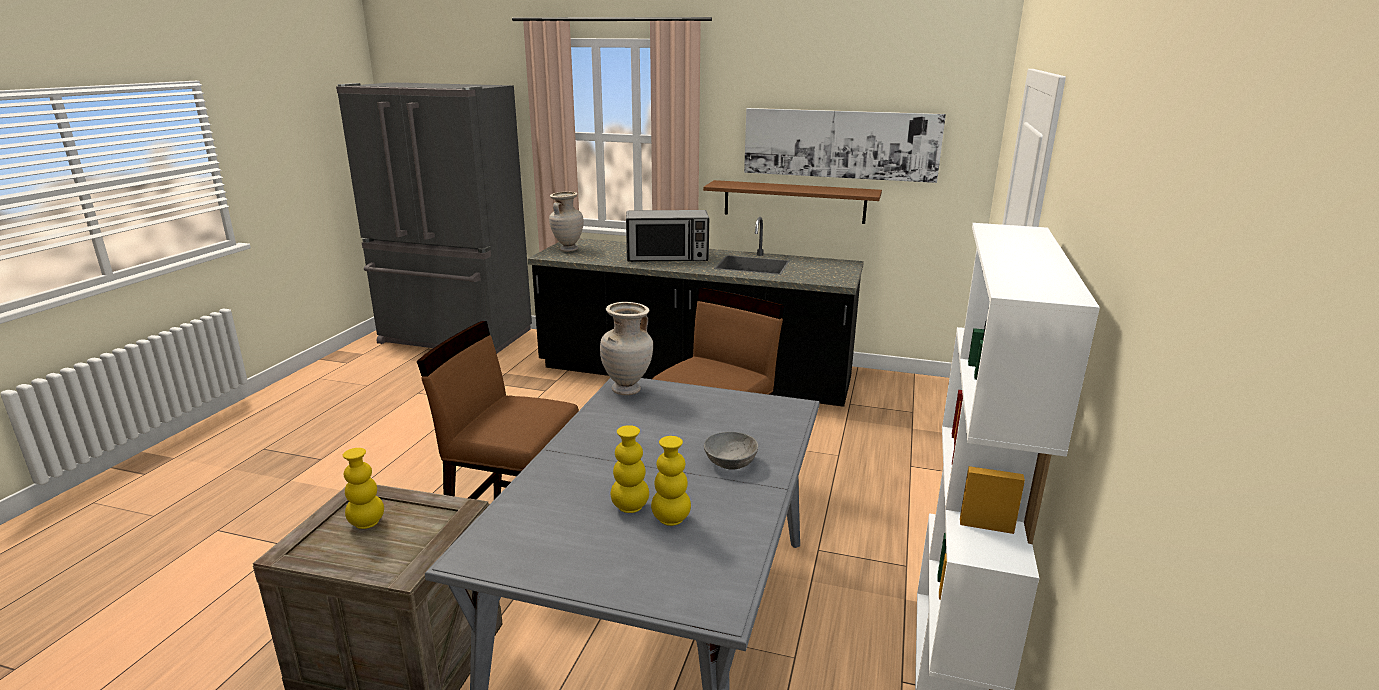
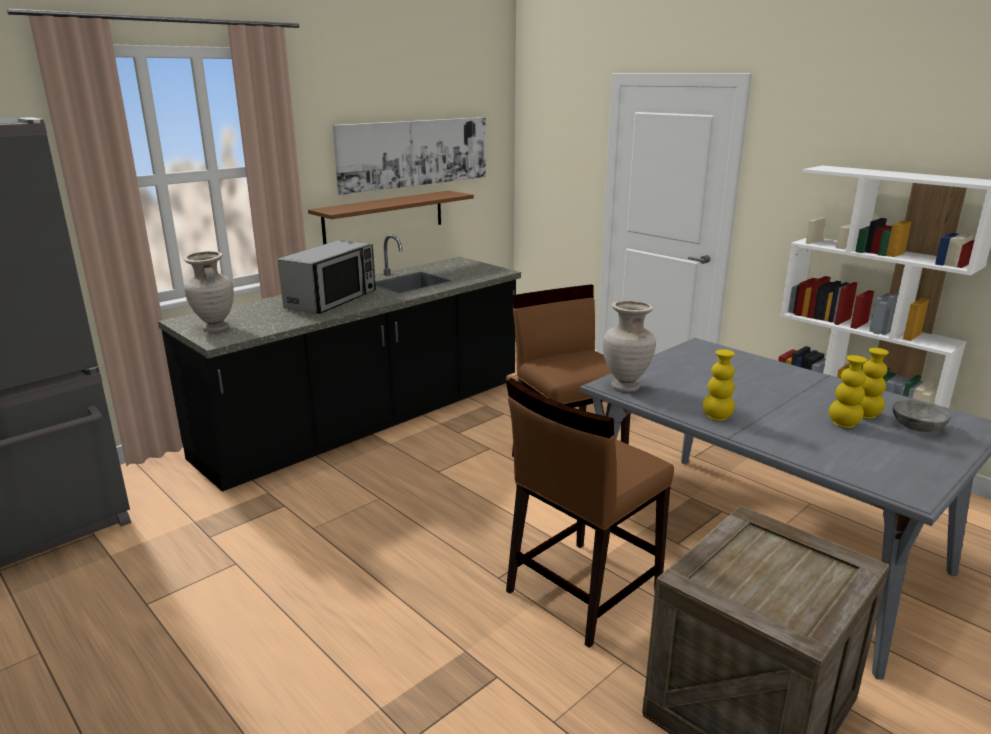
camera: 60 degrees left, 0 degrees up
(367, 523) = (753, 578): yellow vase -> yellow vase (717, 417)
(731, 462) = (783, 381): grey bowl -> grey bowl (916, 426)

